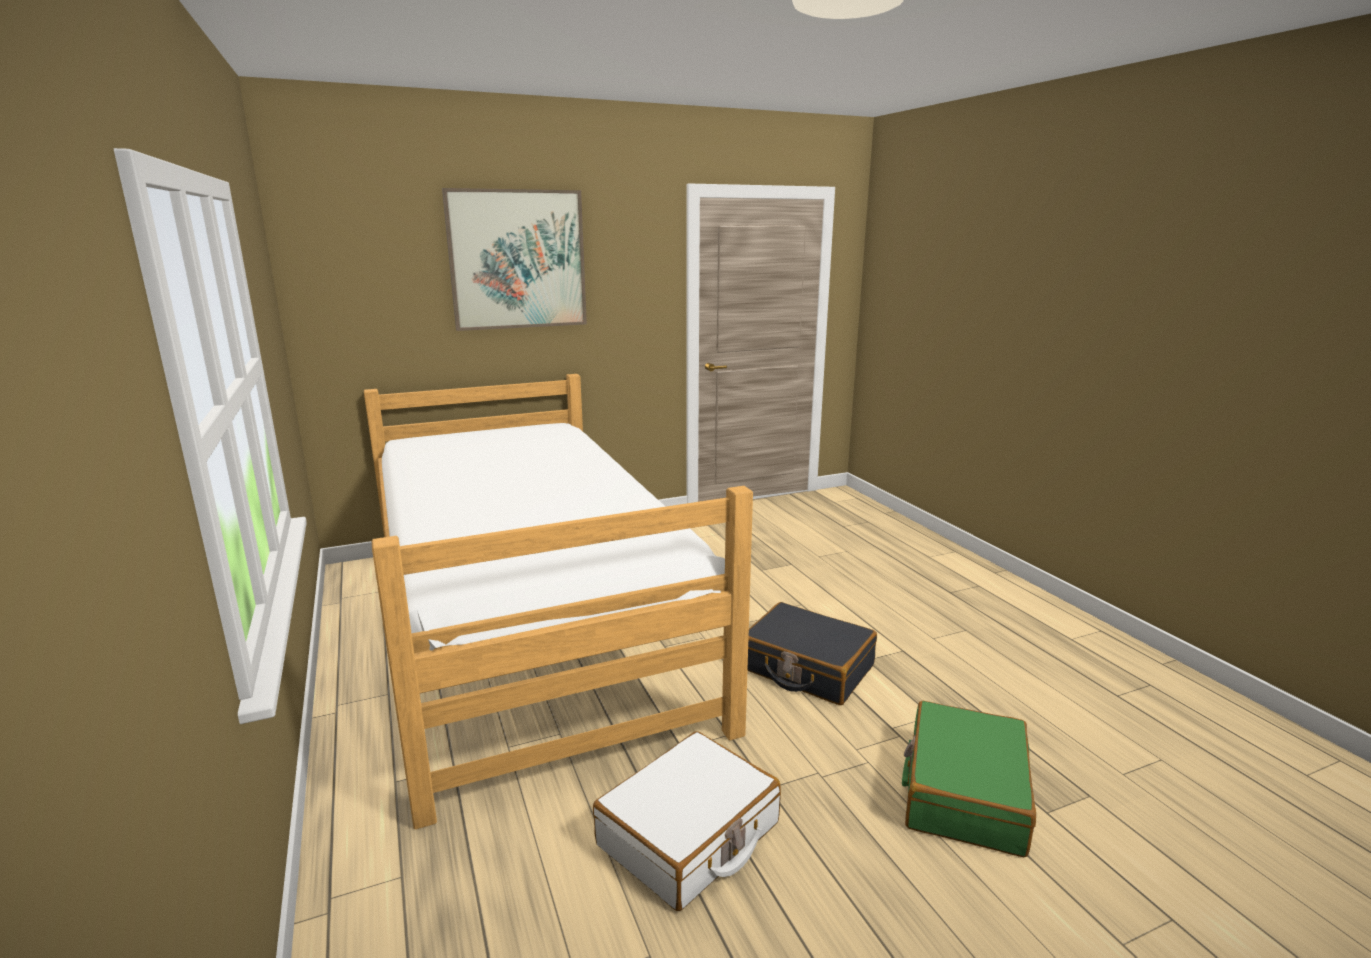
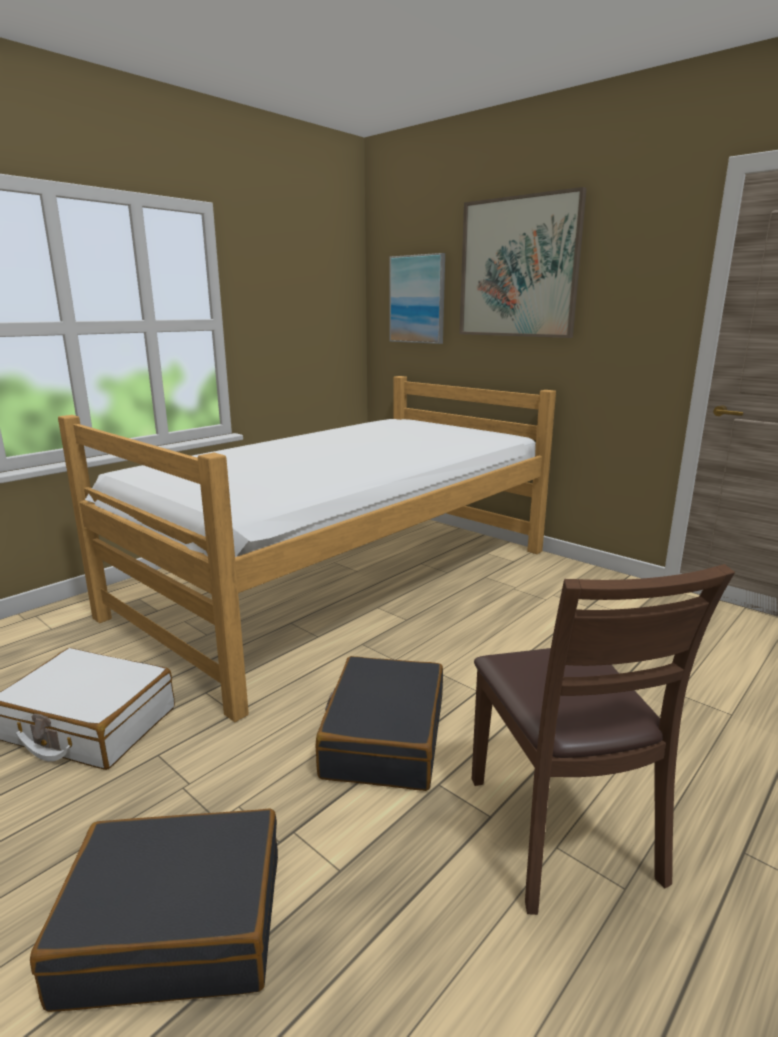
camera: 65 degrees right, 0 degrees up
(379, 294) = (417, 299): none -> picture
(921, 633) = (560, 830): none -> brown chair
(964, 792) = (176, 925): green suitcase -> black suitcase

